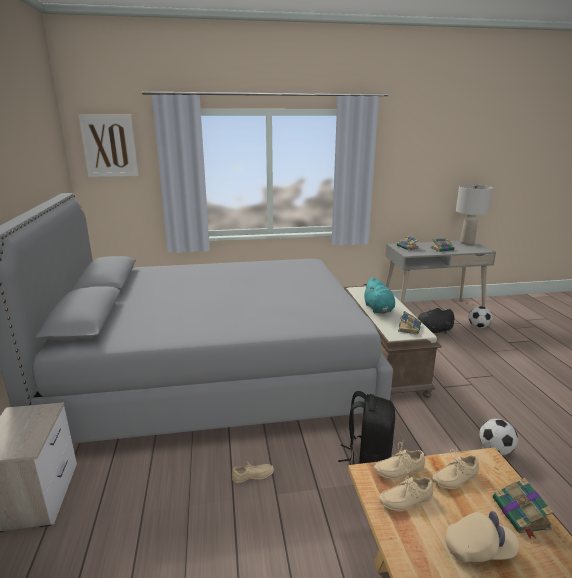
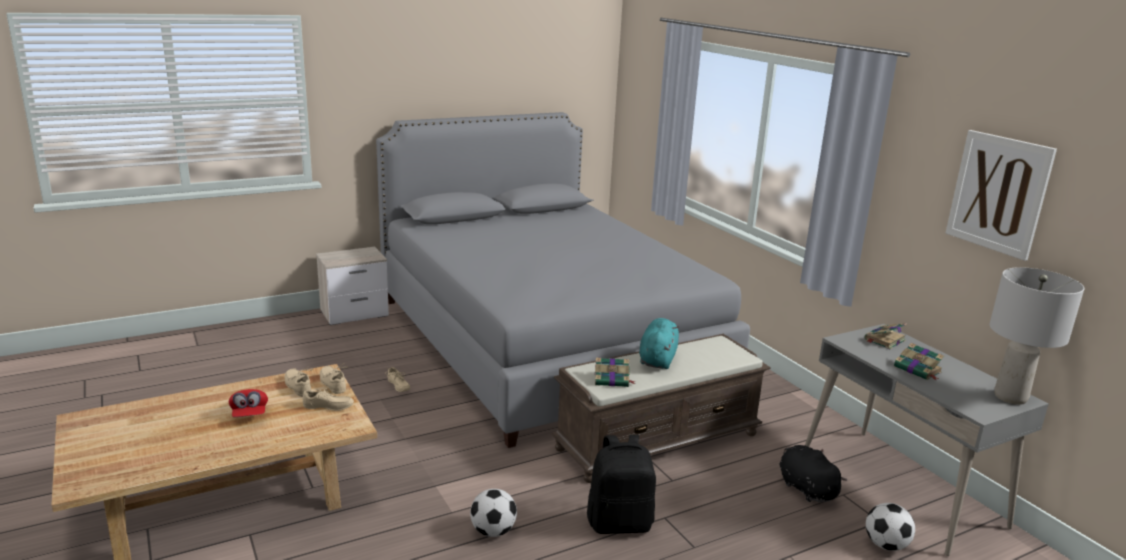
camera: 70 degrees right, 0 degrees up
(109, 146) = (642, 73): picture -> picture (998, 193)
(368, 459) = (443, 442): black backpack -> black backpack (620, 523)
(378, 309) = (657, 359): turquoise plush toy -> turquoise plush toy turned 135 degrees clockwise
(453, 477) = (328, 407): beige shoe -> beige shoe turned 135 degrees clockwise
(479, 549) = (249, 414): beige cap -> red cap
(521, 514) = (286, 436): book -> none

